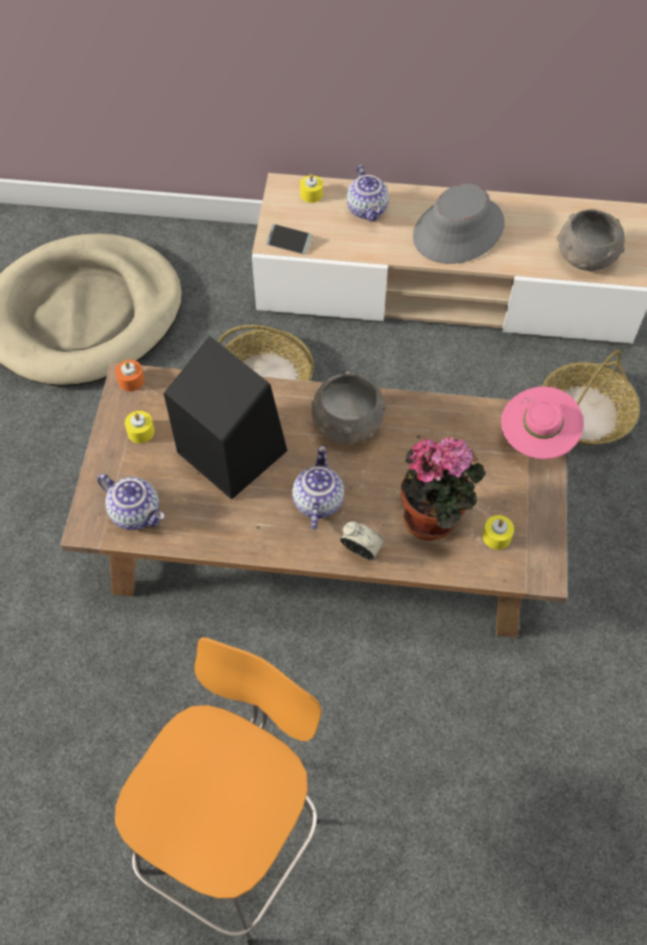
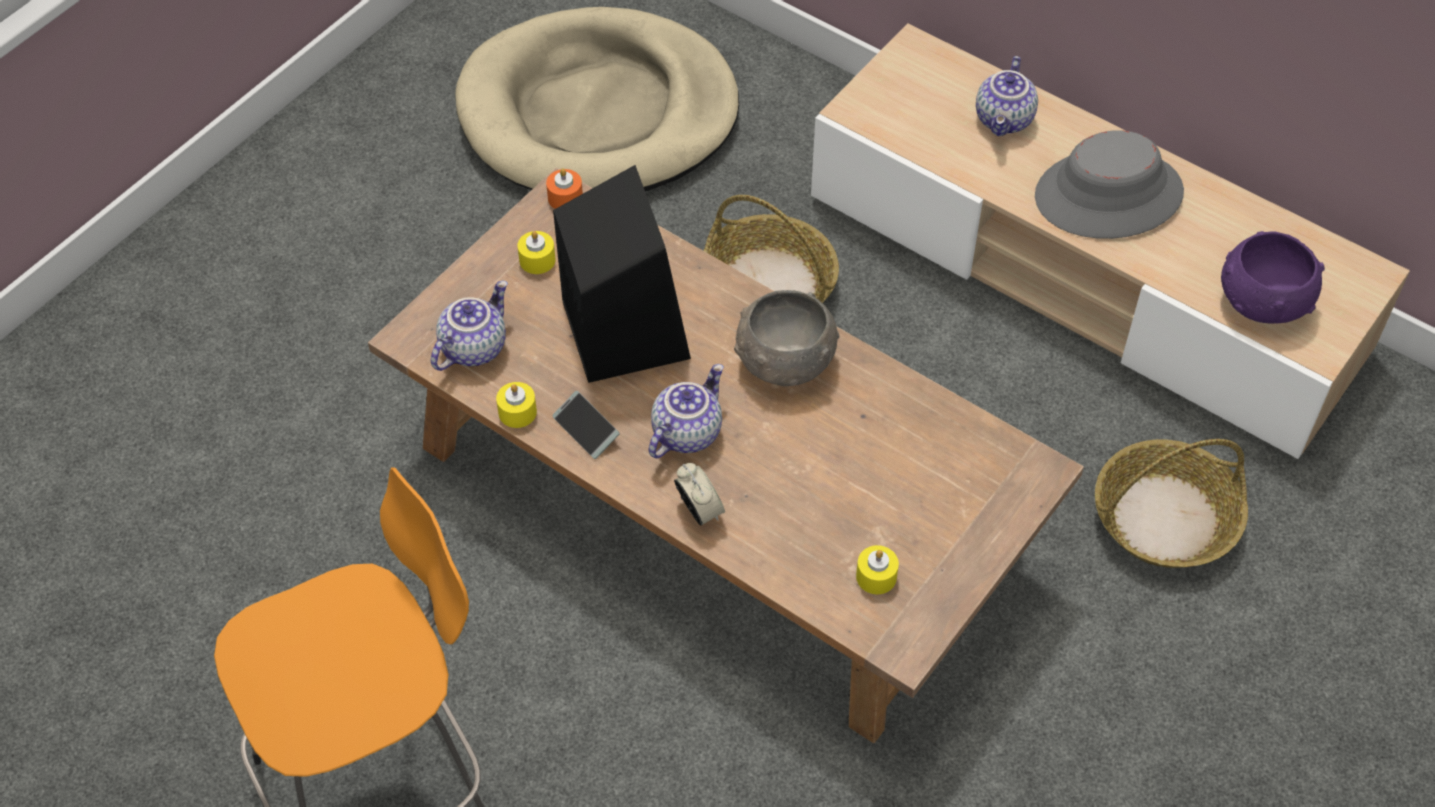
camera: 30 degrees right, 5 degrees down
(137, 512) = (472, 347): teapot -> teapot turned 120 degrees counterclockwise
(289, 242) = (873, 119): phone -> phone (586, 429)
(311, 194) = (944, 72): yellow candle -> yellow candle (517, 412)
(434, 518) = (814, 519): potted plant -> none
(536, 439) = (1011, 489): pink hat -> none
(585, 257) = (1262, 300): grey bowl -> purple bowl

